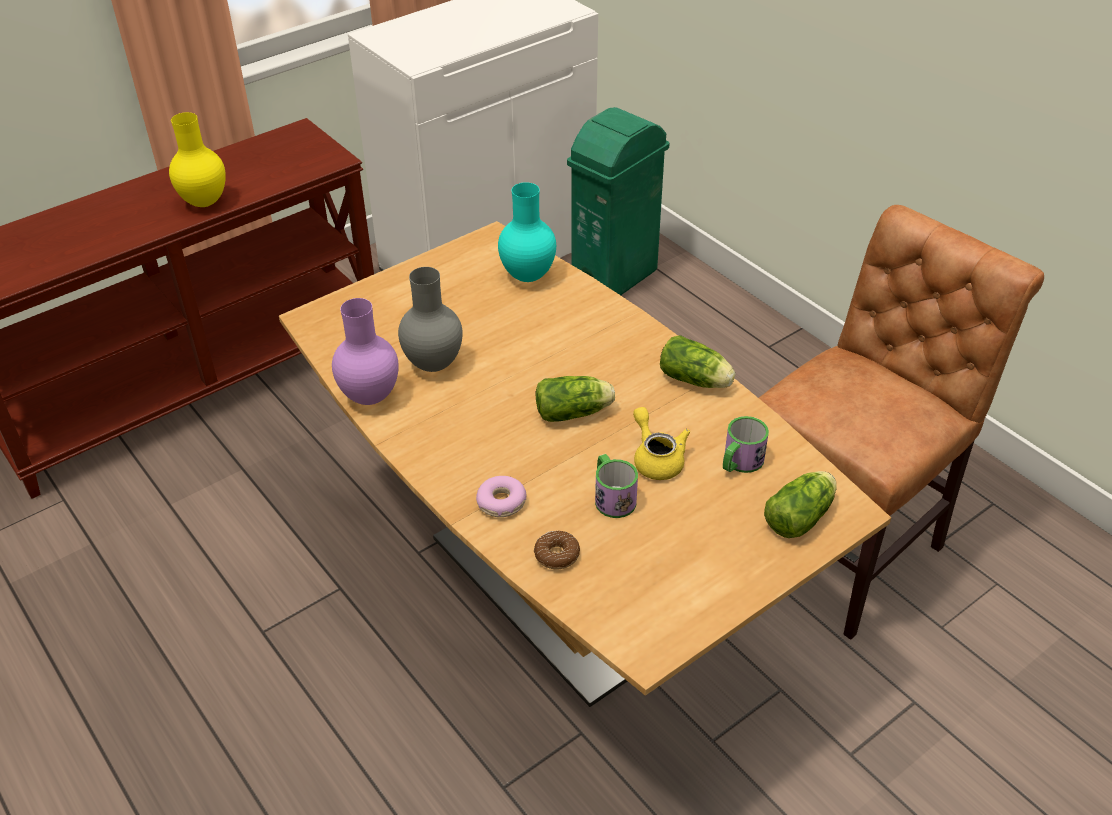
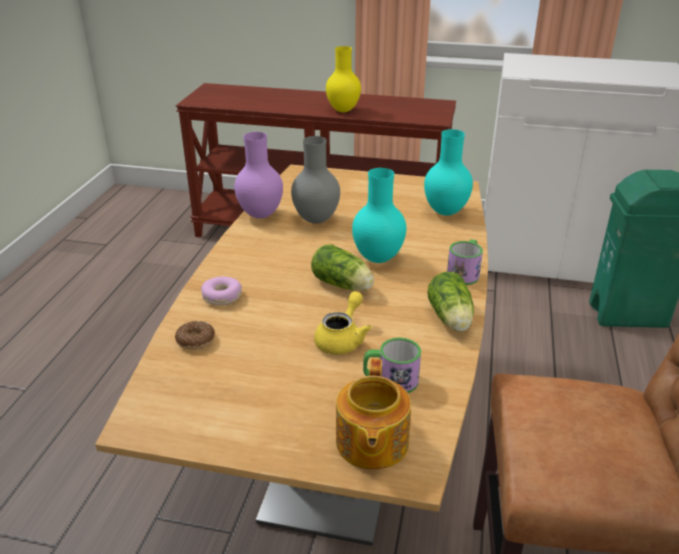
camera: 50 degrees right, 10 degrees down
(555, 365) = (378, 258): none -> turquoise vase
(612, 497) = (279, 337): mug -> mug (465, 273)
(801, 516) = (371, 443): lettuce -> teapot

